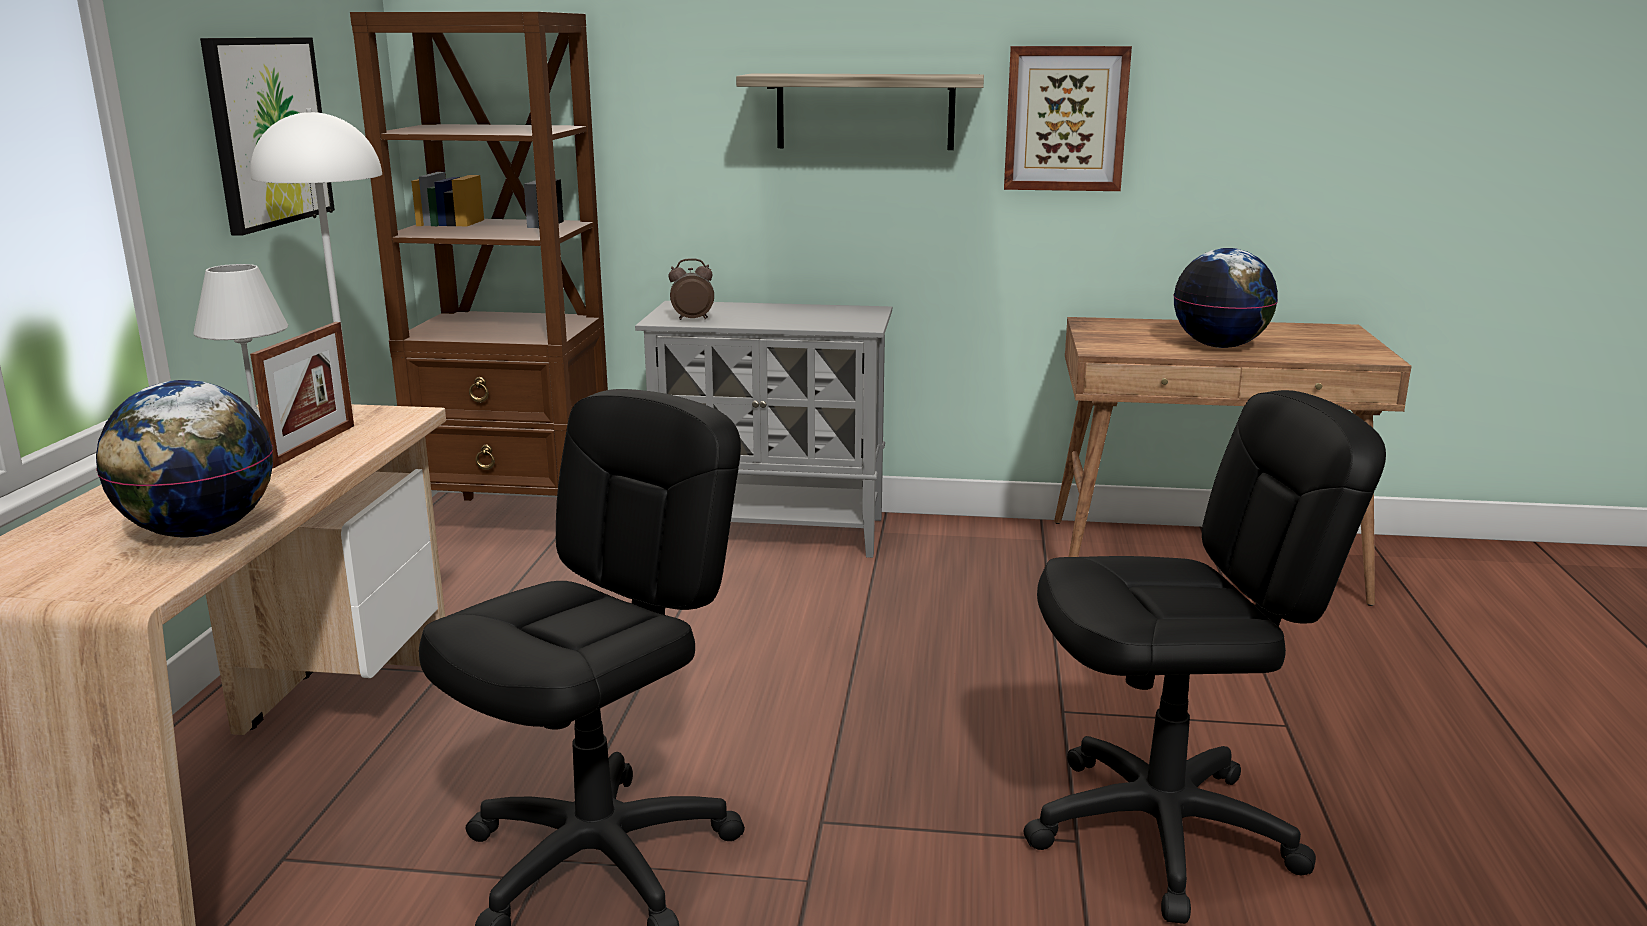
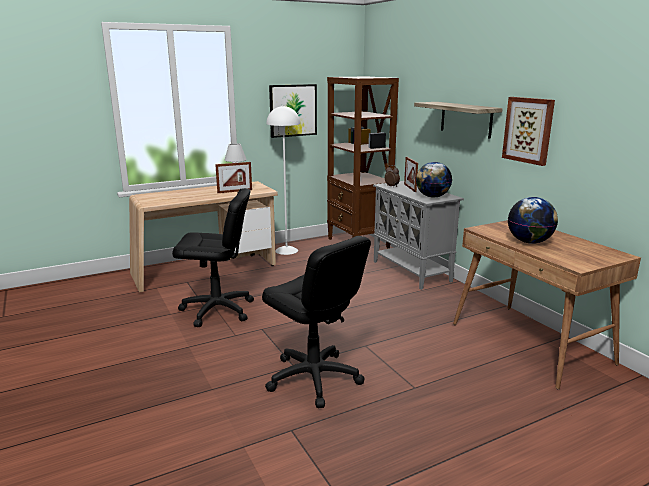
camera: 55 degrees right, 0 degrees up
(199, 531) = (178, 199): globe -> globe (432, 197)
(737, 313) = (410, 188): none -> picture frame

